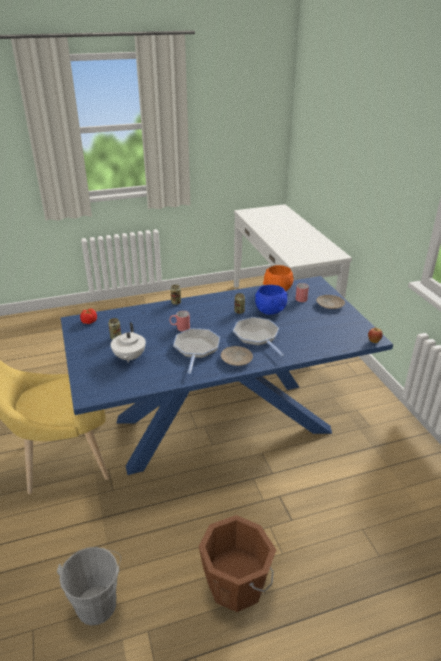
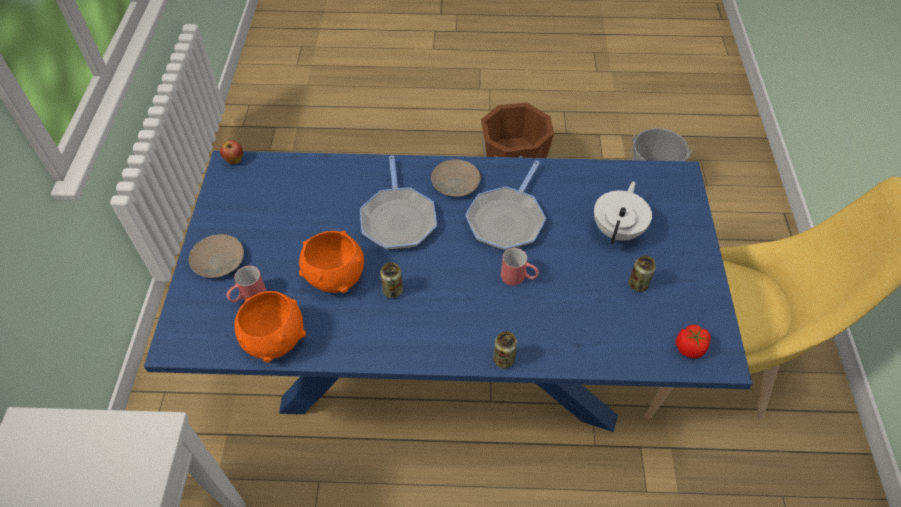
camera: 160 degrees left, 20 degrees up
(270, 311) = (335, 276): blue bowl -> orange bowl

